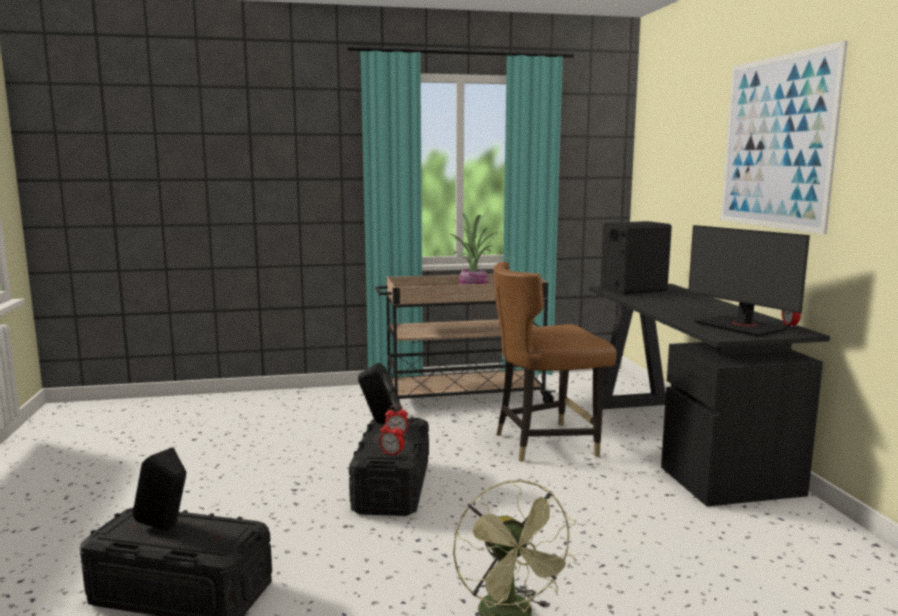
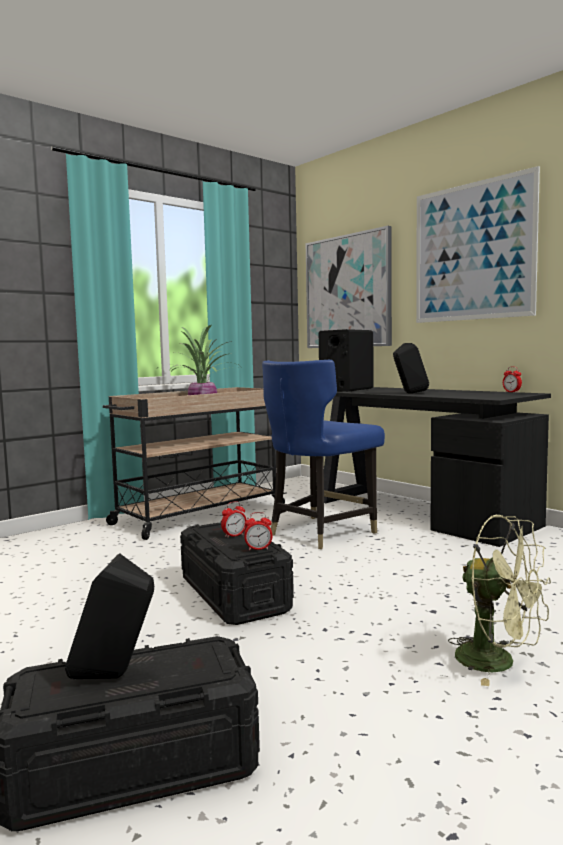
camera: 30 degrees left, 5 degrees down
(380, 423) = (202, 530): black speaker -> black speaker (409, 393)
(545, 443) = (320, 532): brown chair -> blue chair
(669, 171) = (348, 291): none -> picture
(740, 326) = (486, 394): monitor -> none

